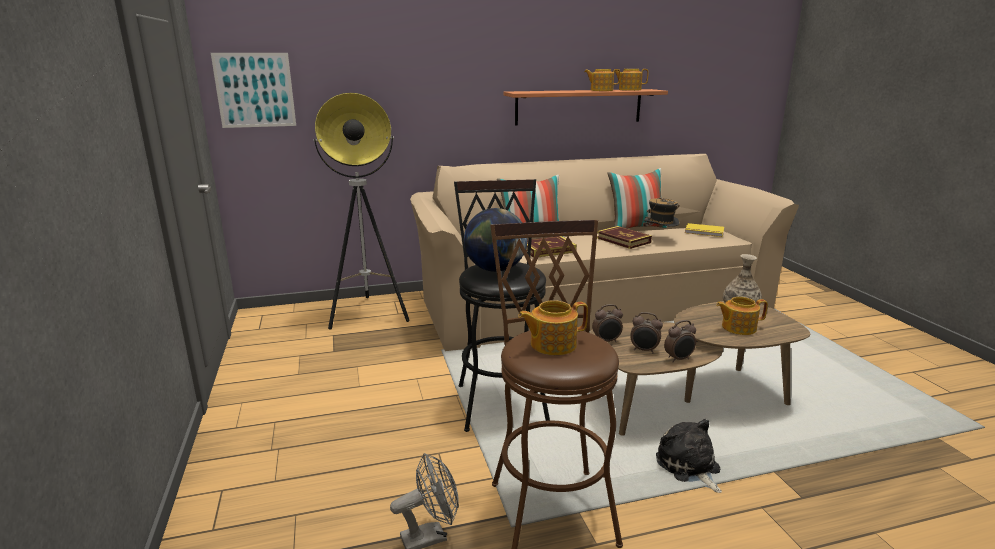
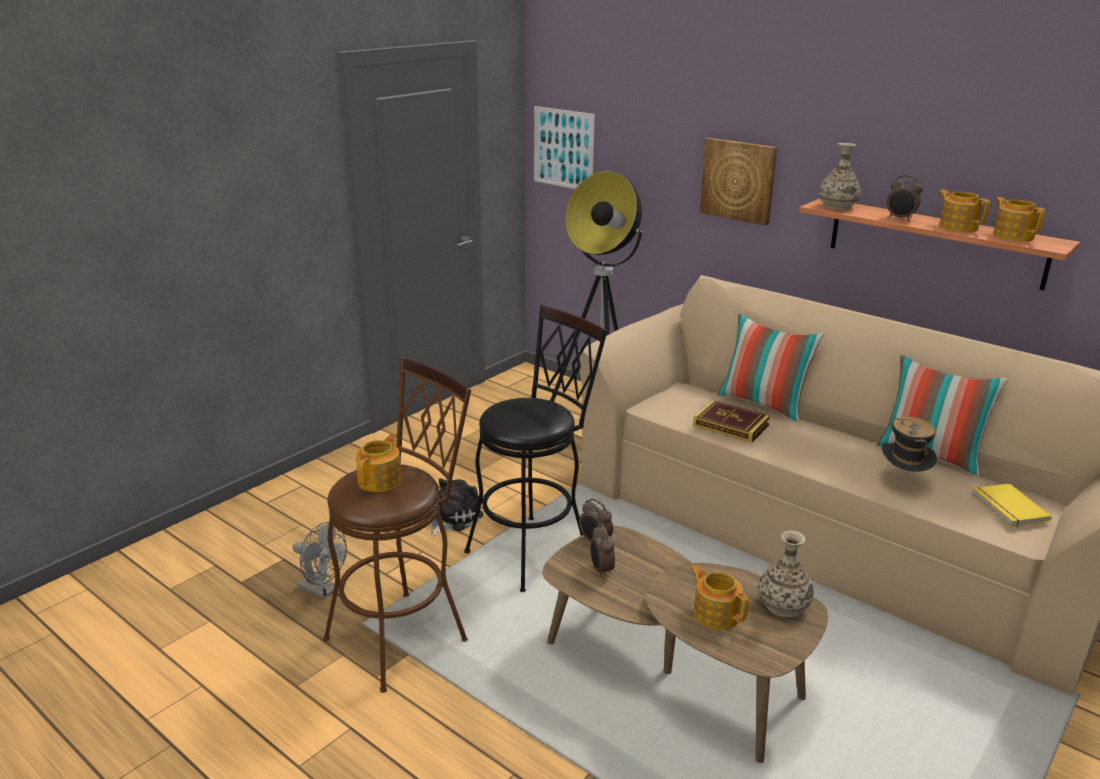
camera: 55 degrees right, 5 degrees up
(438, 90) = (738, 180): none -> picture
(495, 269) = (523, 409): globe -> none
(528, 91) = (837, 206): none -> vase
(552, 344) = (381, 480): teapot -> teapot turned 75 degrees clockwise
(623, 240) = (845, 458): book -> none
(679, 359) = (605, 597): alarm clock -> alarm clock (900, 218)
(689, 467) = (537, 705): plush toy -> plush toy (453, 518)

